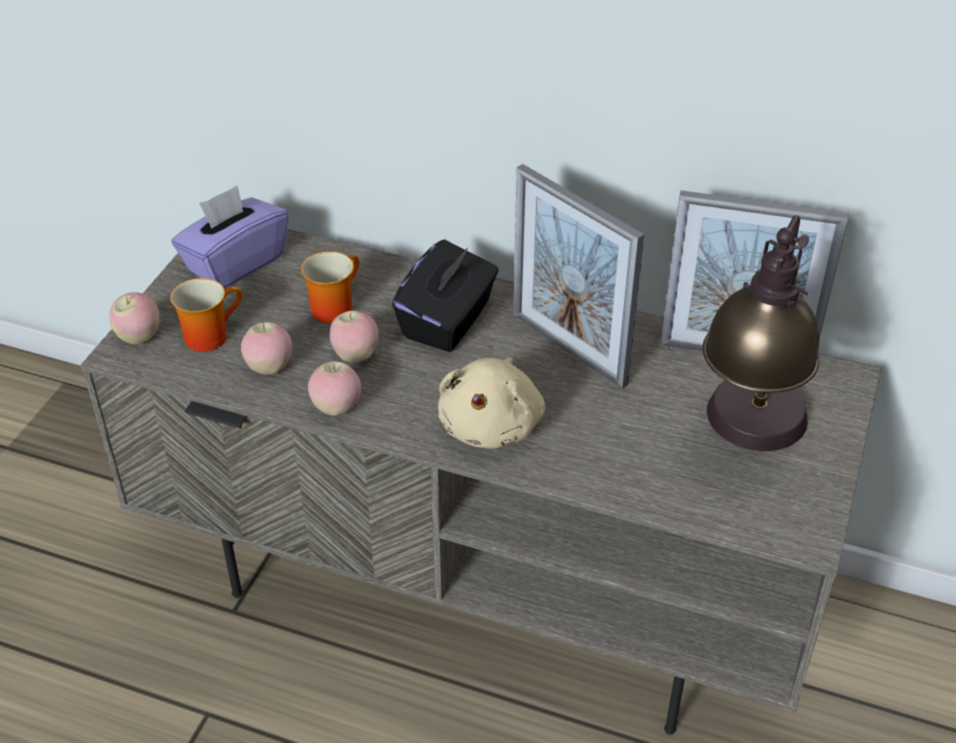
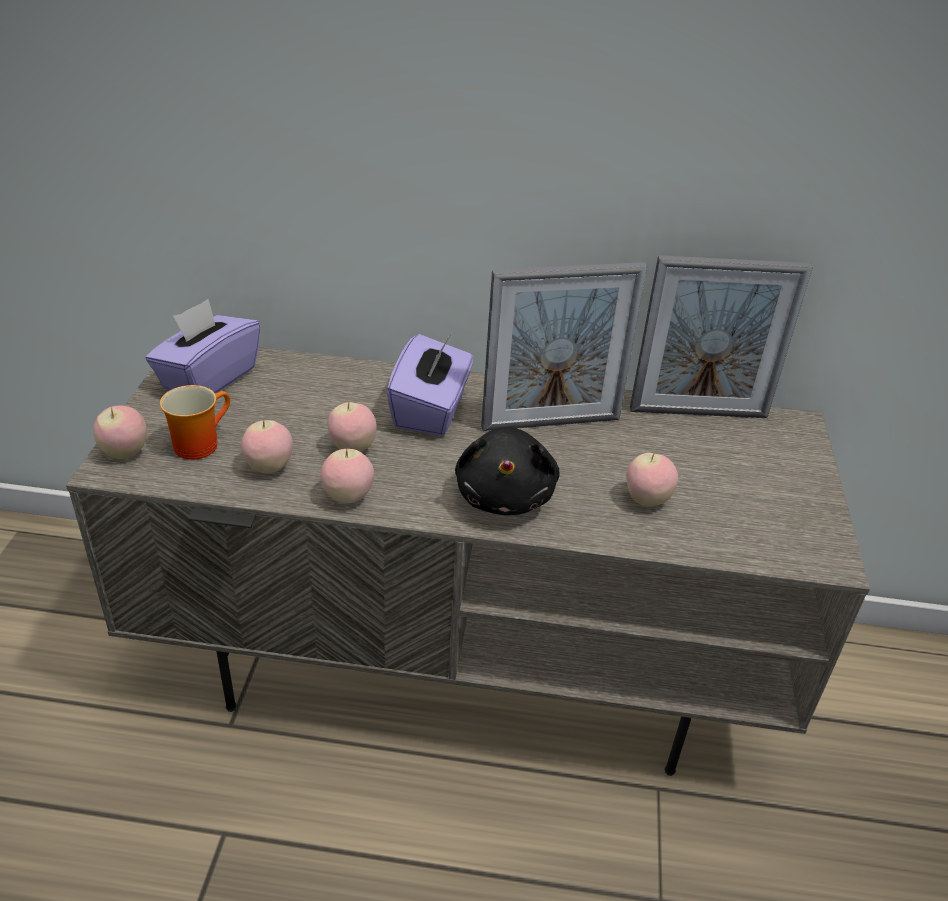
camera: 15 degrees left, 5 degrees down
(332, 306) = (316, 407): mug -> none
(448, 321) = (431, 410): black tissue box -> purple tissue box
(492, 424) = (505, 495): beige plush toy -> black plush toy
(568, 349) = (551, 423): picture frame -> picture frame turned 45 degrees counterclockwise
(637, 447) = (647, 500): none -> apple
(748, 442) = (741, 484): table lamp -> none

